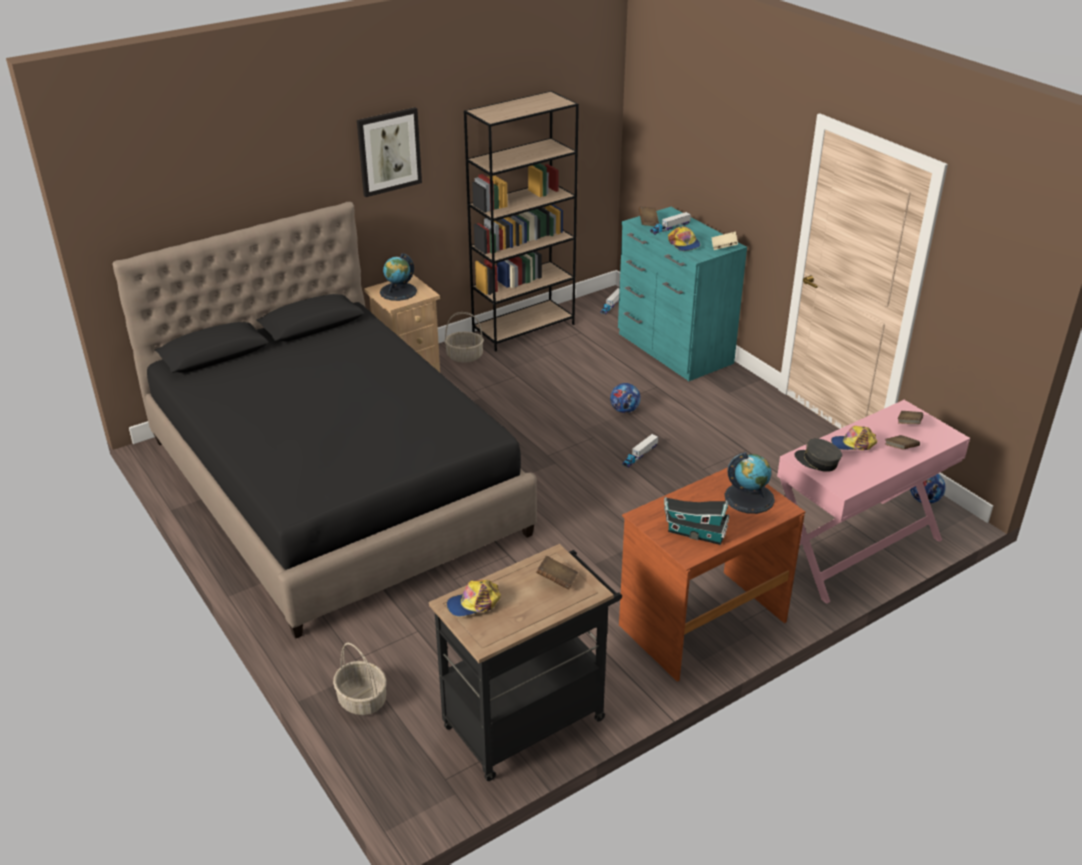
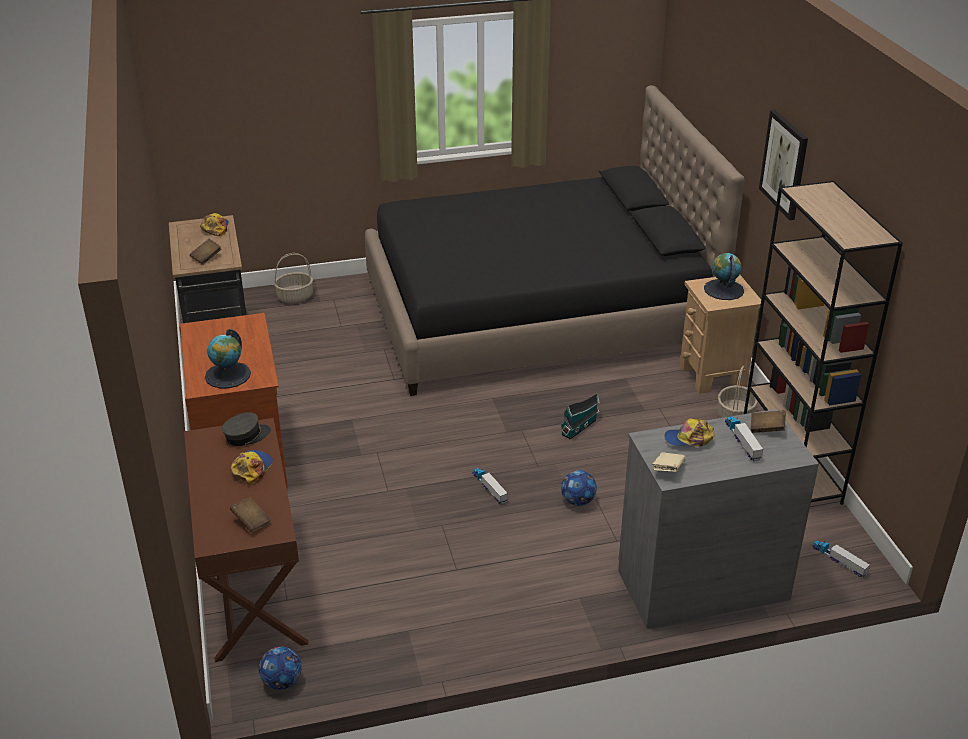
camera: 110 degrees right, 0 degrees up
(673, 349) = (700, 583): turquoise dresser -> grey dresser
(693, 533) = (212, 336): toy house -> toy house (580, 426)
(856, 549) = (252, 587): pink console table -> brown console table
(900, 449) = (219, 496): brown book -> none

